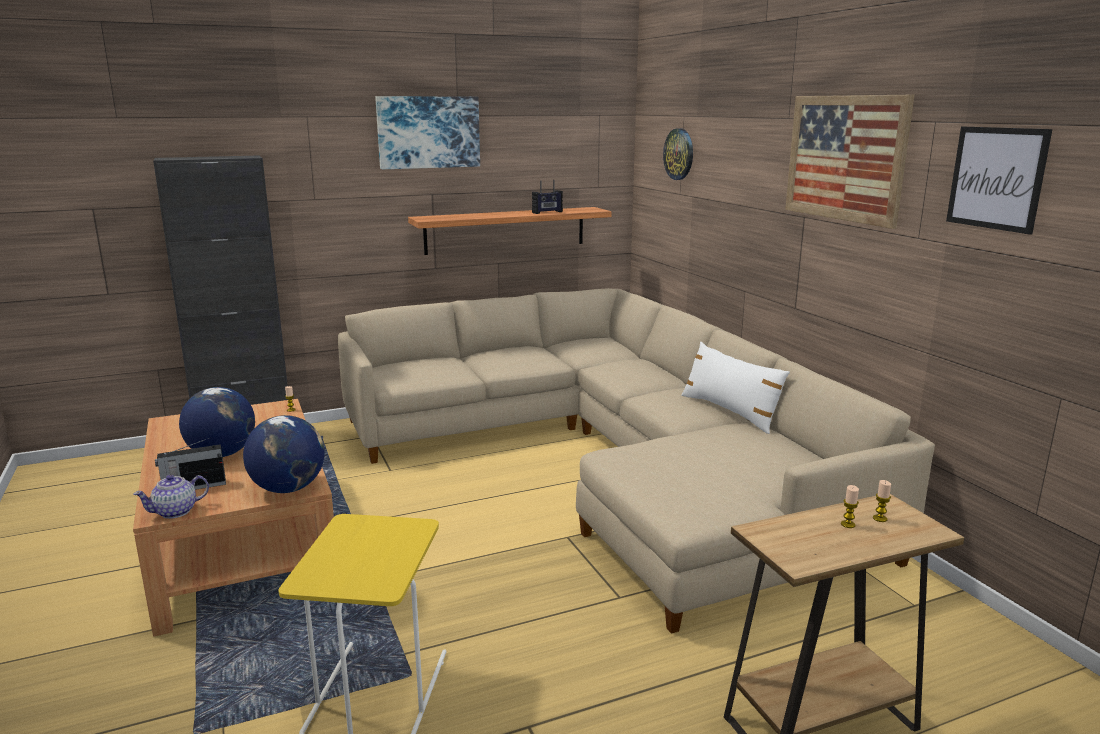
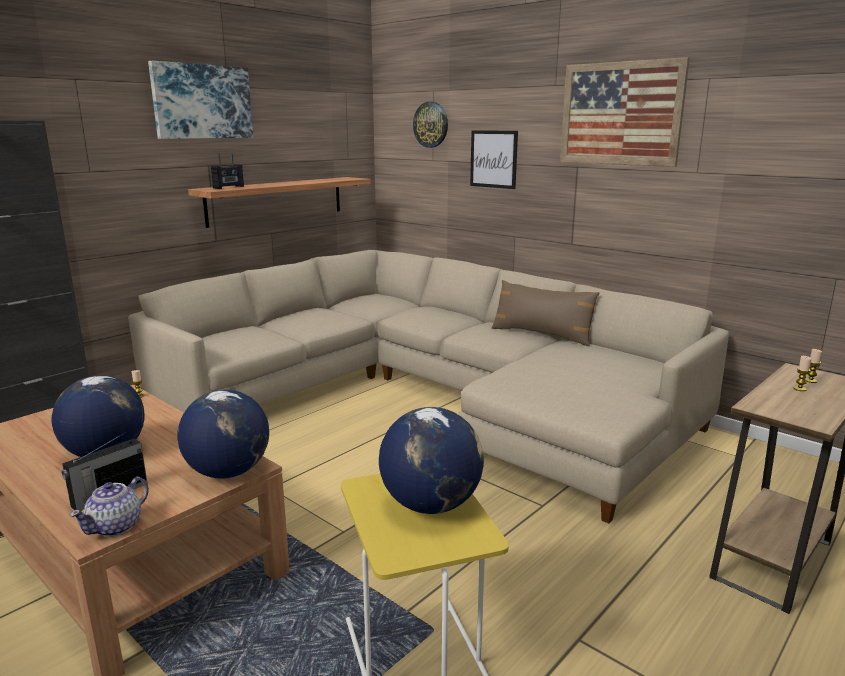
camera: 25 degrees left, 0 degrees up
(380, 551) = (431, 504): none -> globe
(547, 212) = (317, 181): radio -> radio (229, 187)
(730, 411) = (542, 335): white pillow -> brown pillow
(996, 178) = (772, 118): picture -> picture (493, 159)

